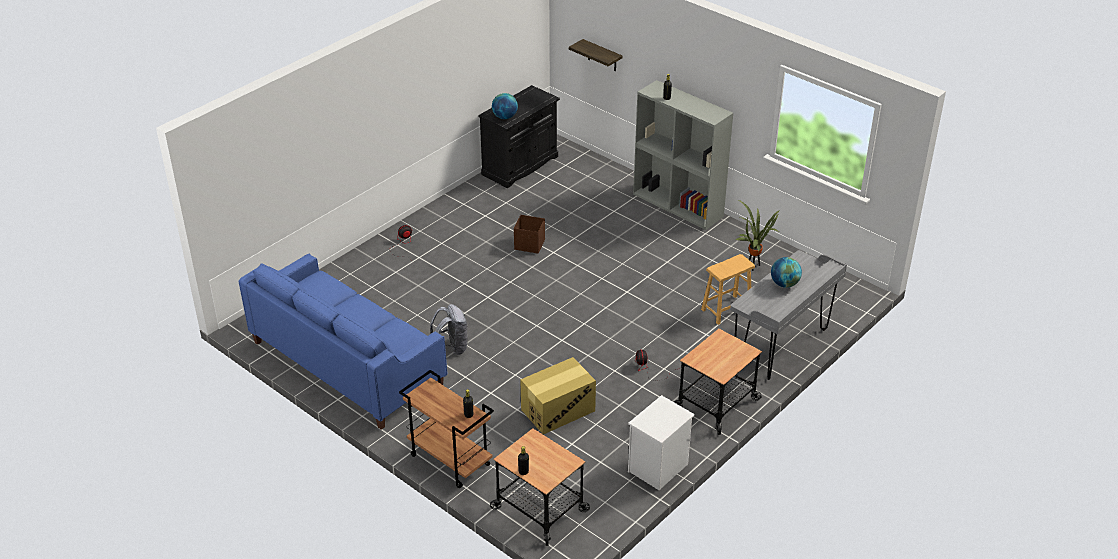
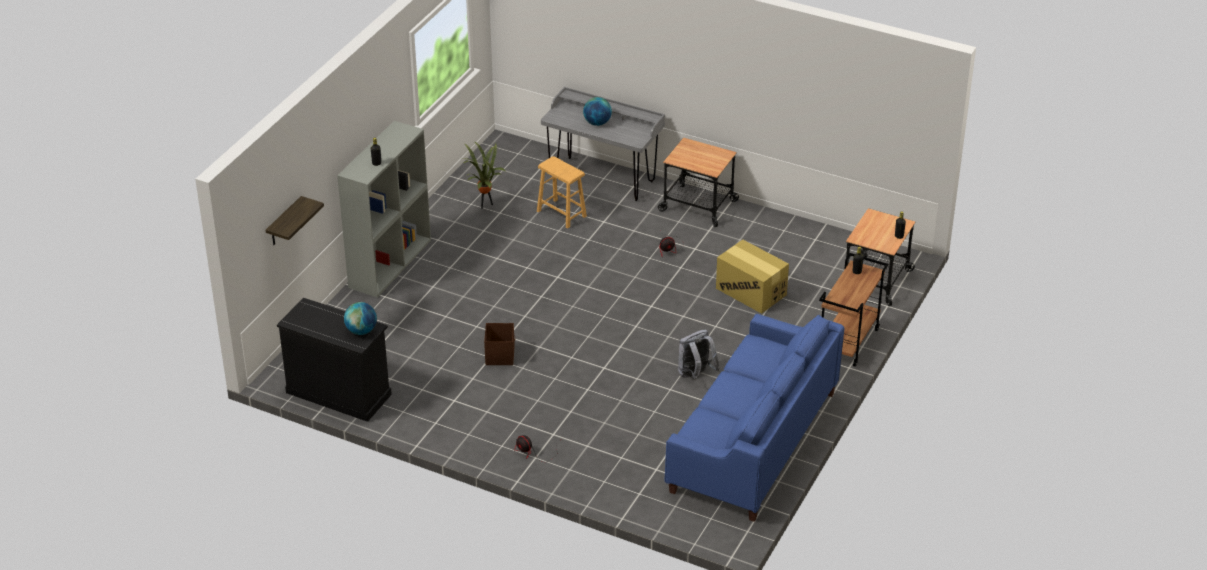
camera: 105 degrees left, 0 degrees up
(658, 469) = (793, 226): white nightstand -> none

